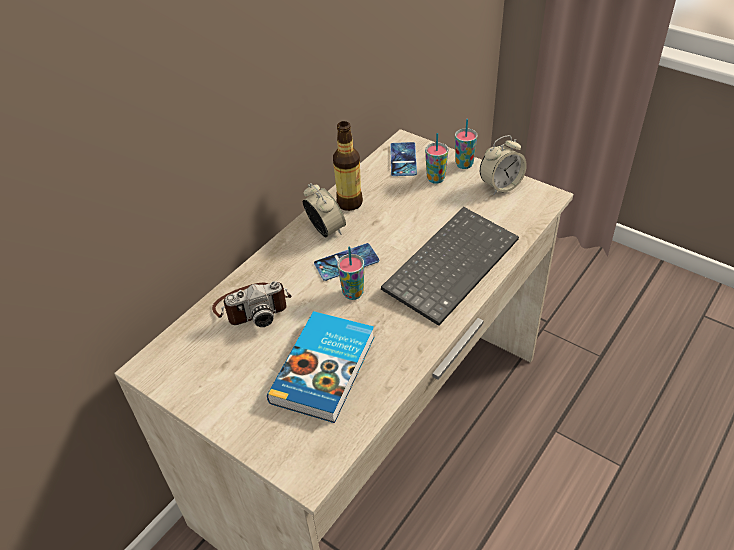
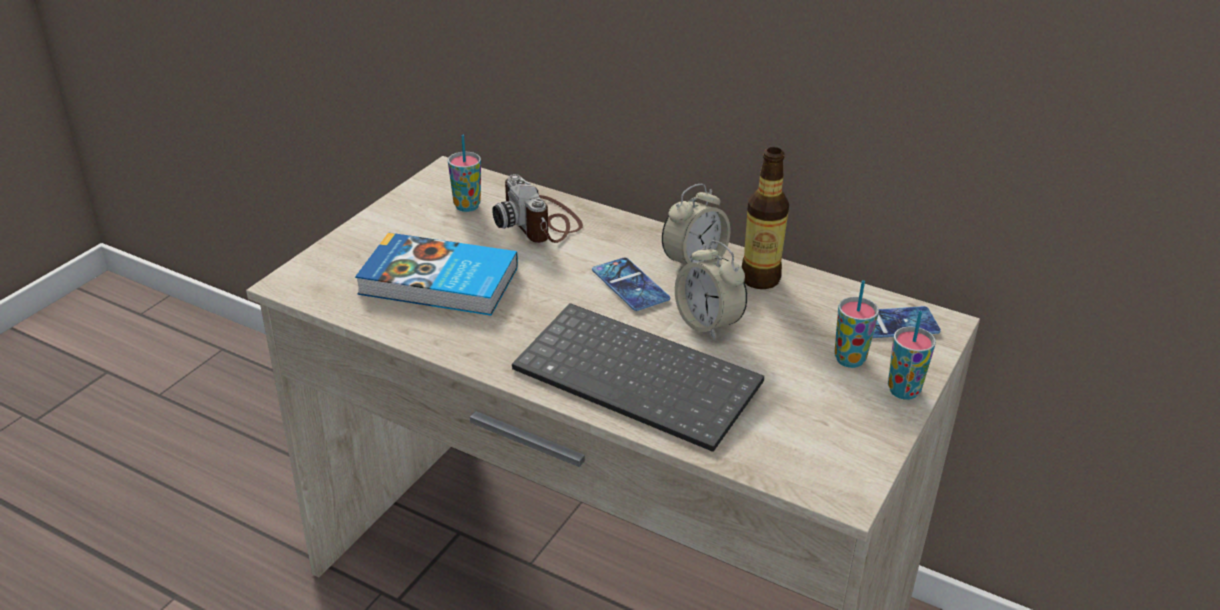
camera: 80 degrees right, 10 degrees down
(353, 293) = (570, 294): cup -> cup (467, 206)
(500, 186) = (856, 434): alarm clock -> alarm clock (708, 323)

